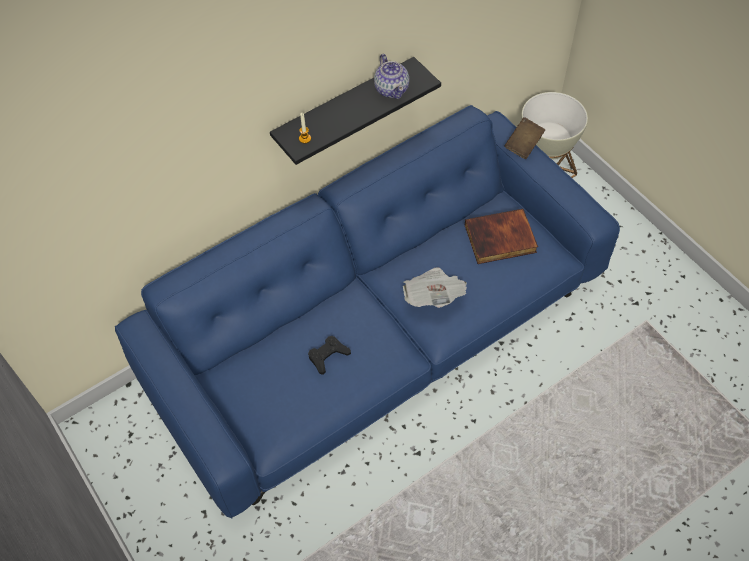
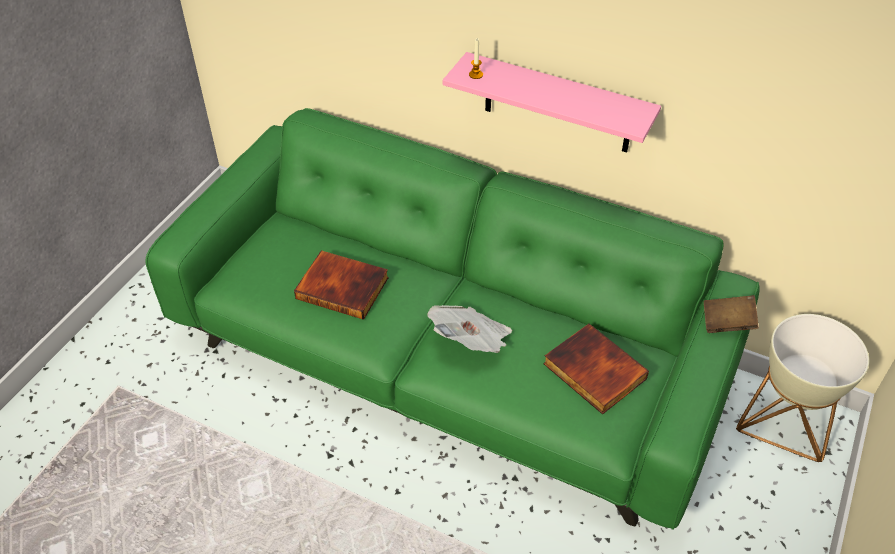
camera: 60 degrees right, 10 degrees down
(328, 356) = (343, 287): black game controller -> book
(344, 112) = (557, 104): black shelf -> pink shelf
(376, 335) = (448, 359): blue sofa -> green sofa
(391, 89) = (597, 106): teapot -> none

